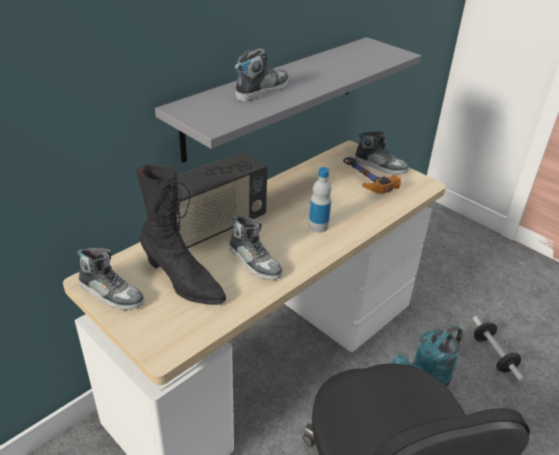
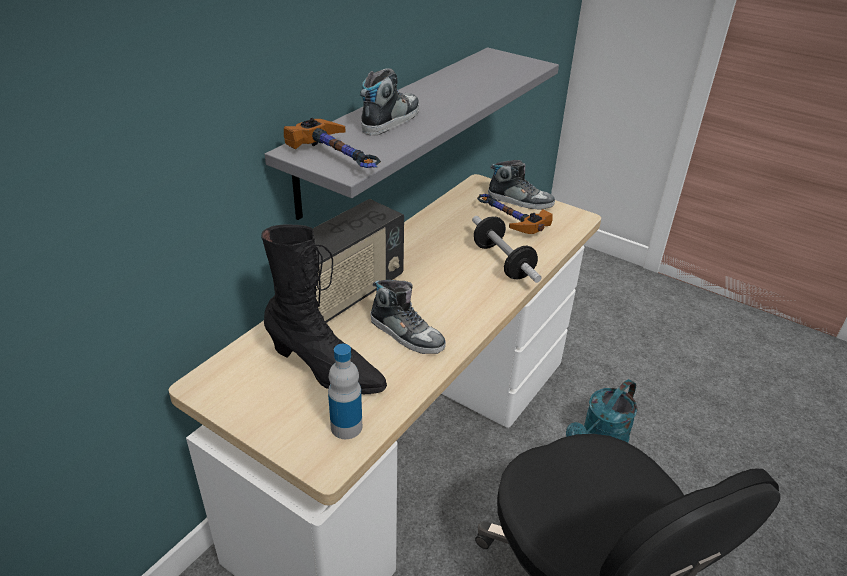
camera: 10 degrees left, 0 degrees up
(111, 293) = (237, 397): shoe -> none
(210, 117) = (340, 159): none -> hammer
(318, 226) = (469, 281): bottle -> bottle (346, 427)
(493, 355) = (667, 407): dumbbell -> dumbbell (503, 262)

